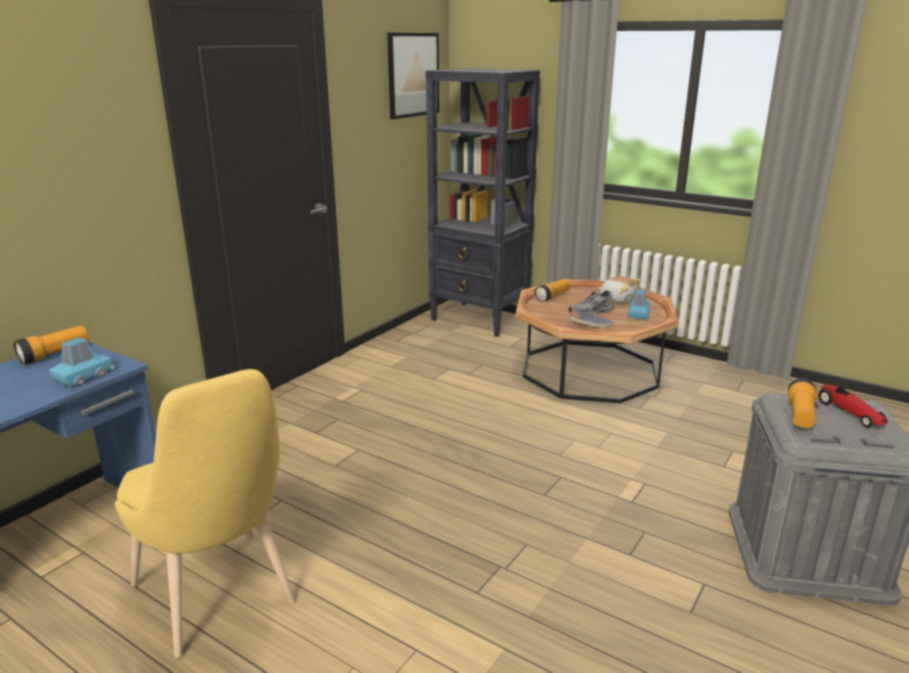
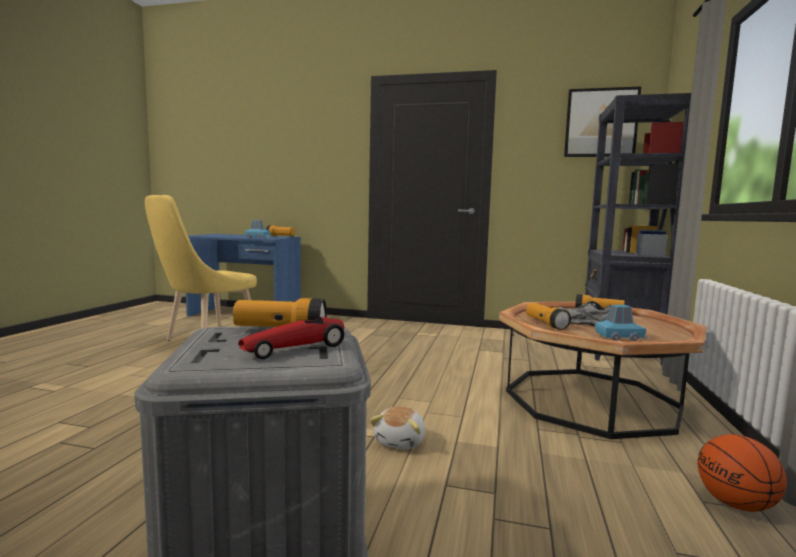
camera: 70 degrees right, 15 degrees down
(590, 325) = (546, 324): shoe -> flashlight
(617, 299) = (650, 330): plush toy -> plush toy (401, 441)
(739, 383) = (736, 505): none -> basketball

